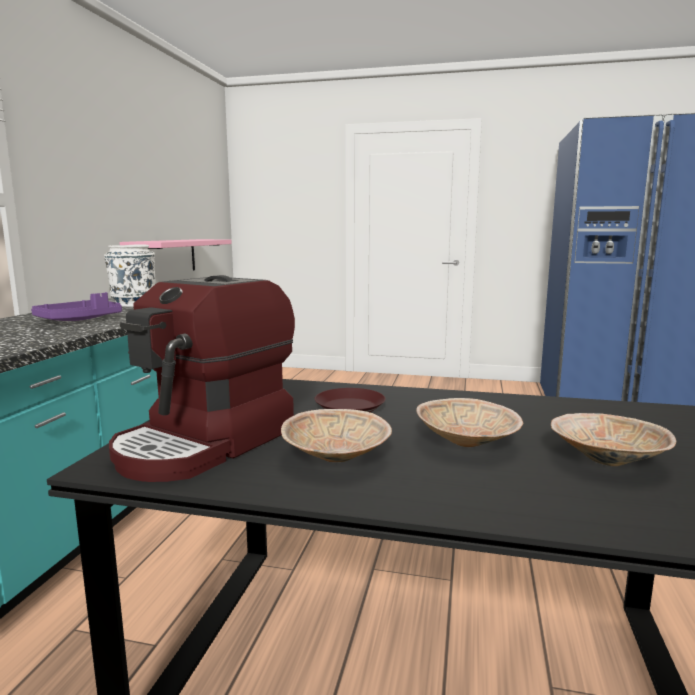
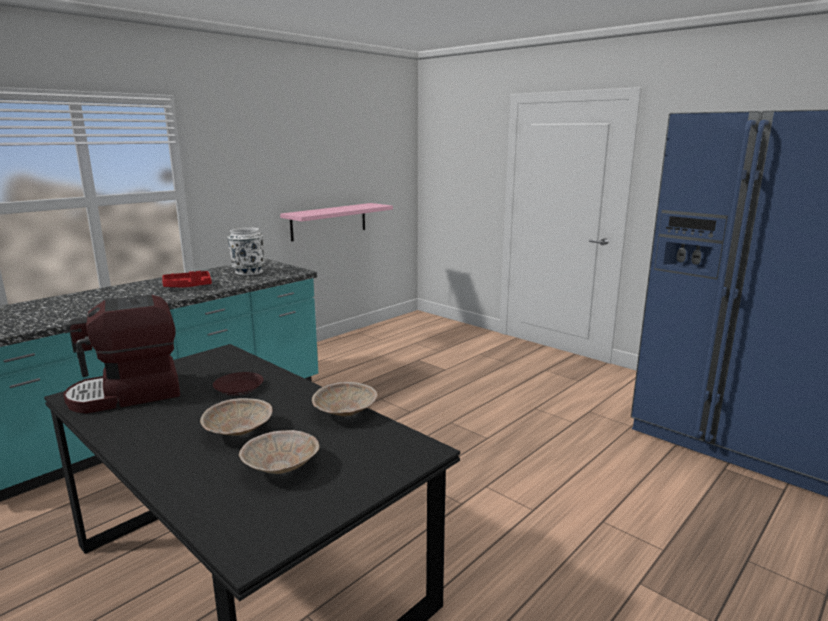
camera: 30 degrees right, 5 degrees up
(79, 320) = (188, 286): purple tray -> red tray
(336, 458) = (160, 421): beige bowl -> beige bowl (344, 413)

